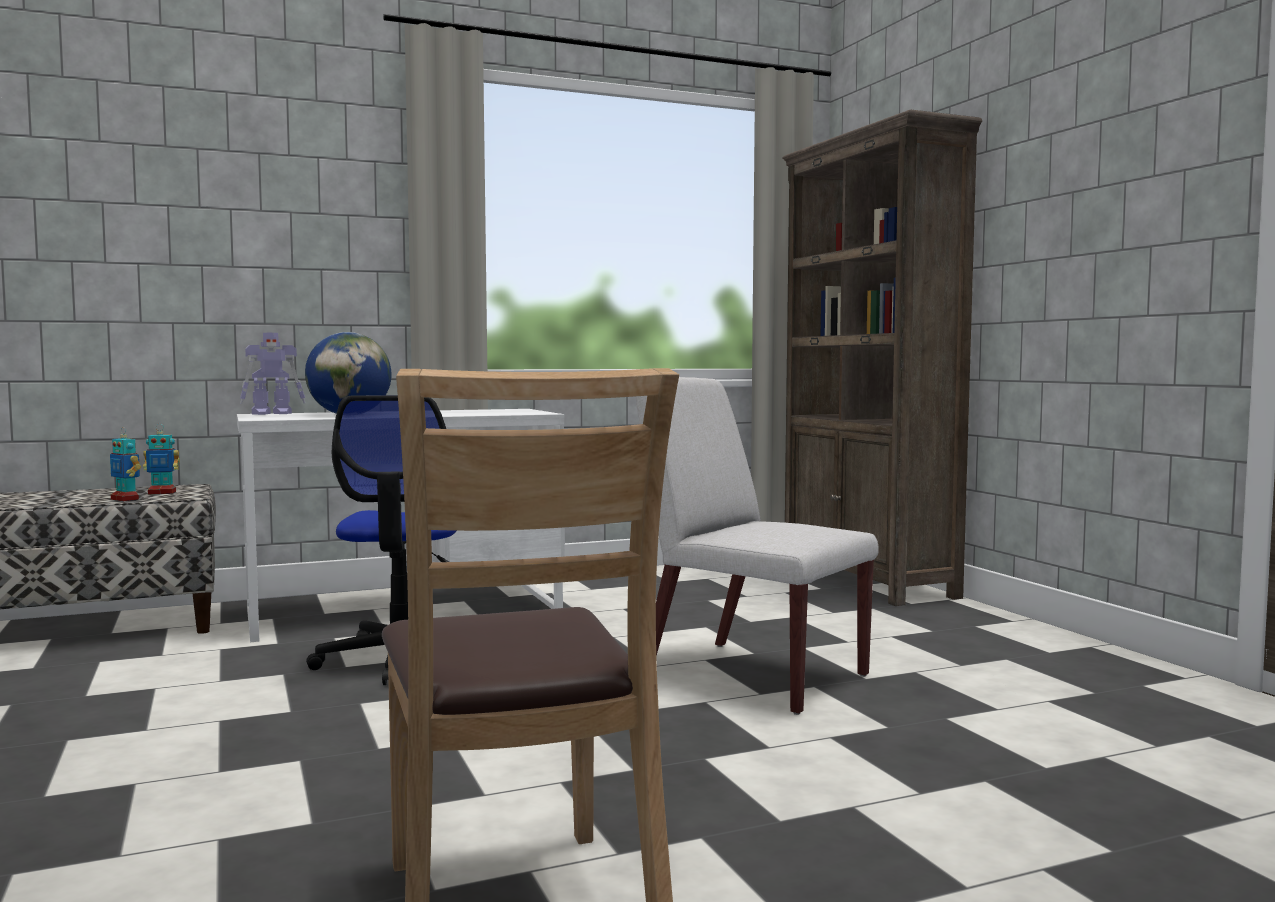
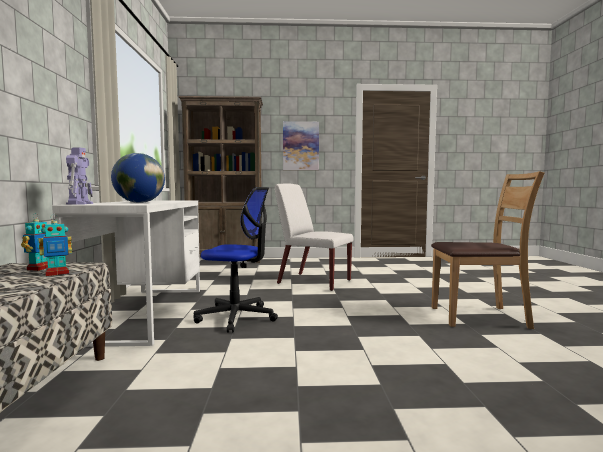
camera: 70 degrees left, 0 degrees up
(751, 675) = (313, 281): white chair -> white chair turned 60 degrees clockwise
(1075, 236) = (300, 146): none -> picture

